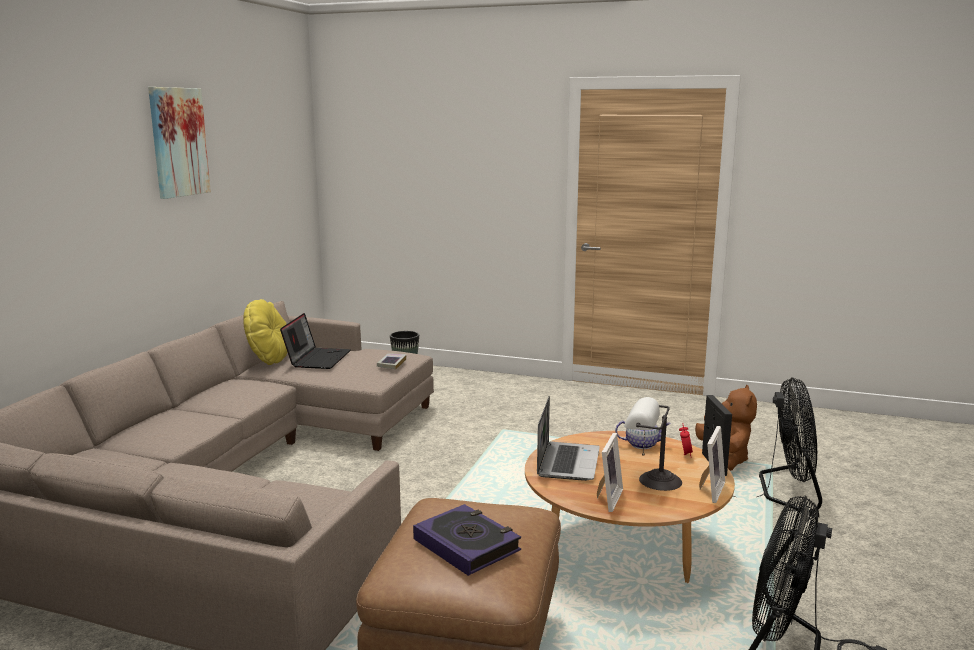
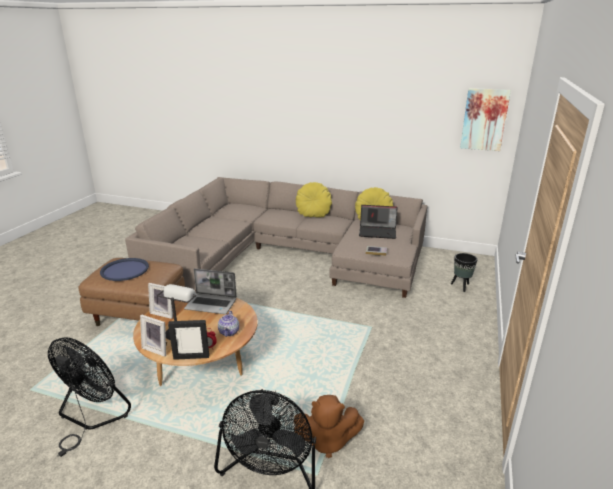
camera: 90 degrees right, 10 degrees up
(178, 142) = (372, 93): picture -> picture (484, 119)
(194, 401) = (313, 215): none -> yellow pillow
(467, 545) = (125, 270): book -> blue tray

